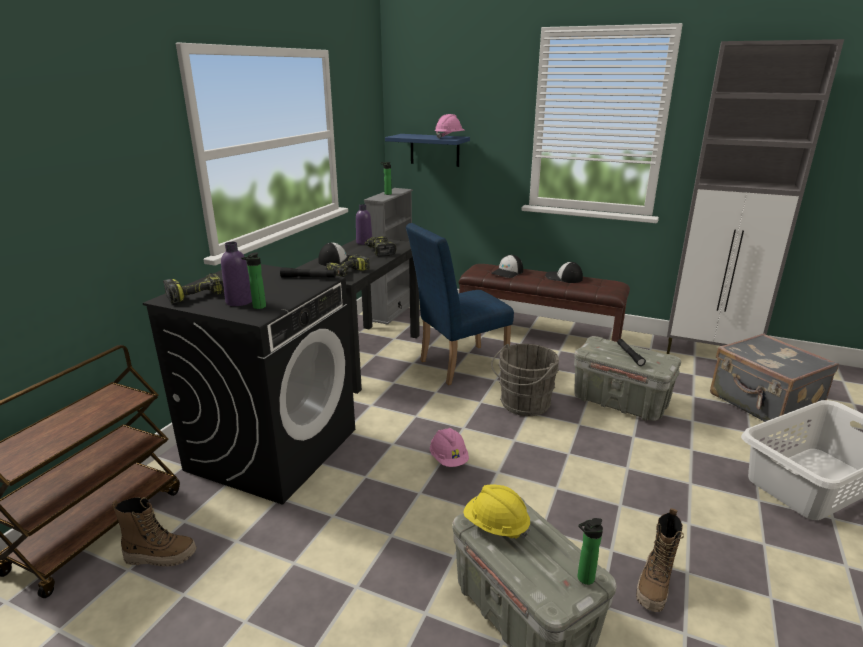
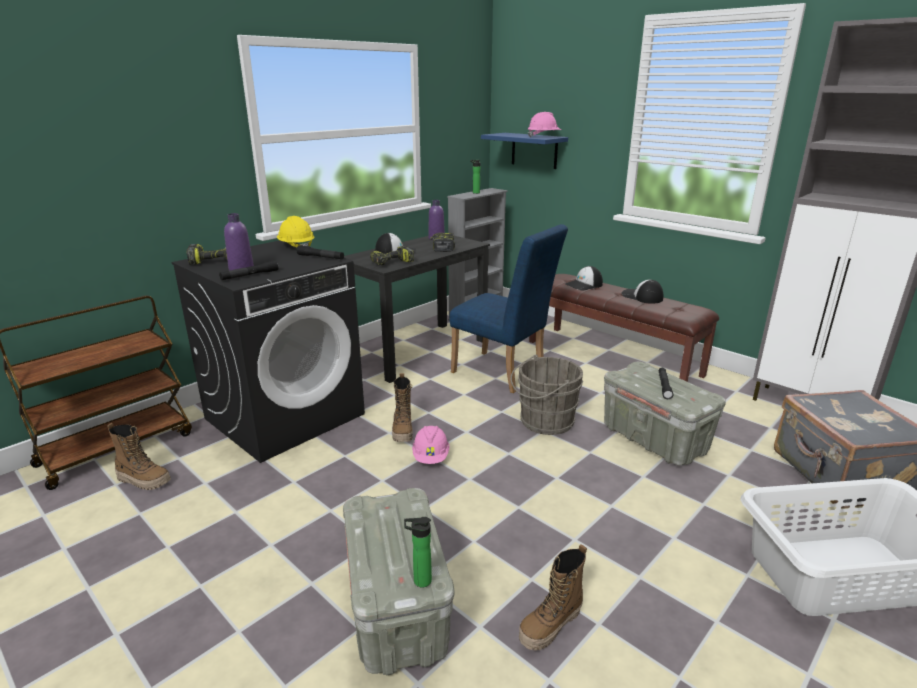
camera: 20 degrees right, 0 degrees up
(258, 307) = (250, 275): bottle -> black flashlight
(404, 439) = (403, 431): none -> boot
(457, 365) = (503, 373): blue chair -> blue chair turned 135 degrees counterclockwise
(496, 526) = (379, 513): yellow hard hat -> yellow hard hat (296, 246)

